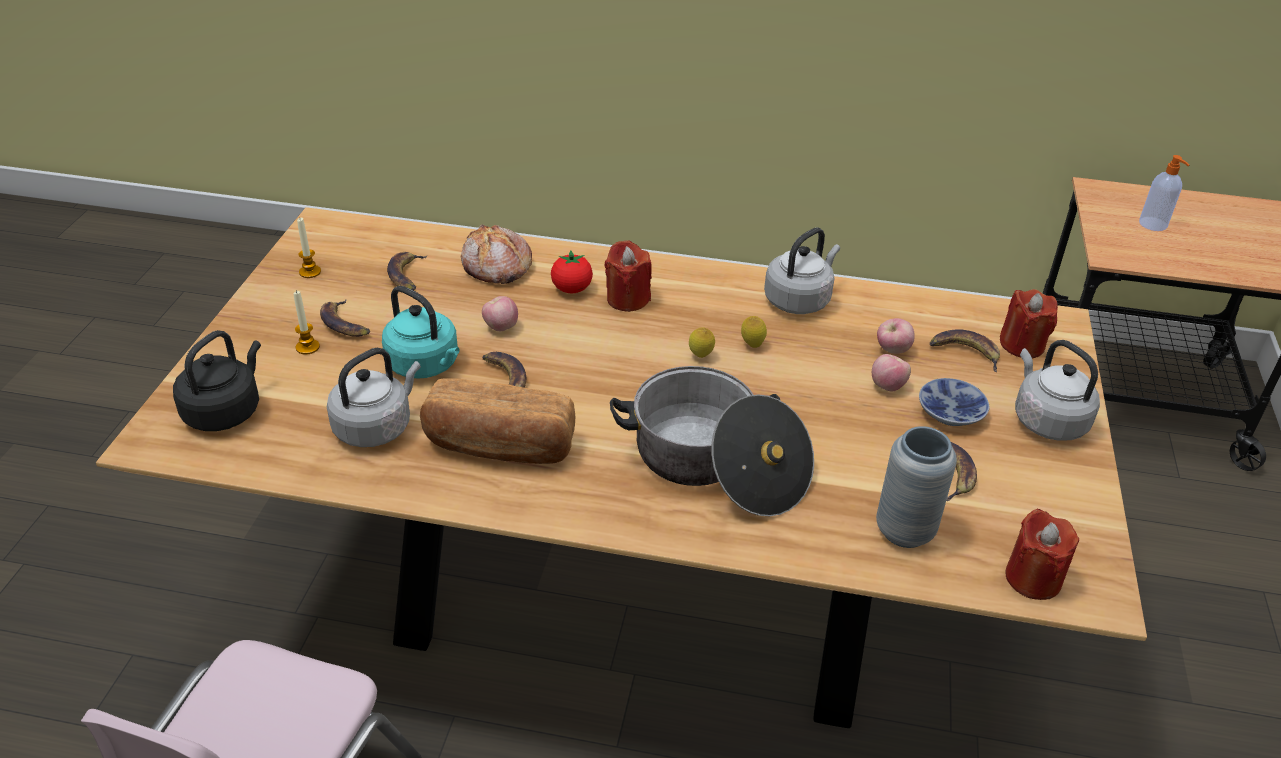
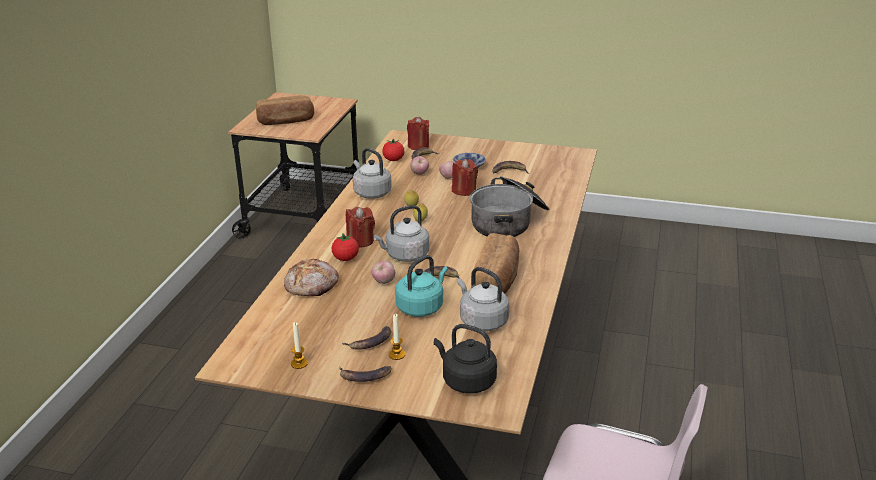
camera: 85 degrees left, 10 degrees down
(407, 275) = (314, 320): banana -> banana (365, 376)
(904, 531) = (548, 184): grey vase -> none
(944, 318) = (393, 160): none -> tomato
(1033, 578) = (572, 163): red candle -> red candle (464, 190)
(1046, 420) = (474, 148): grey kettle -> grey kettle (405, 256)
(1153, 225) = (286, 121): soap dispenser -> bread

